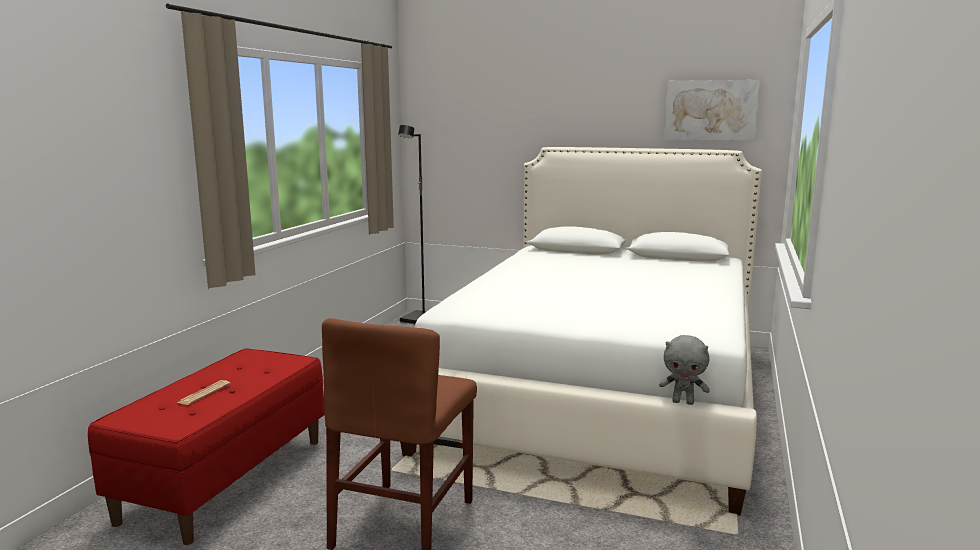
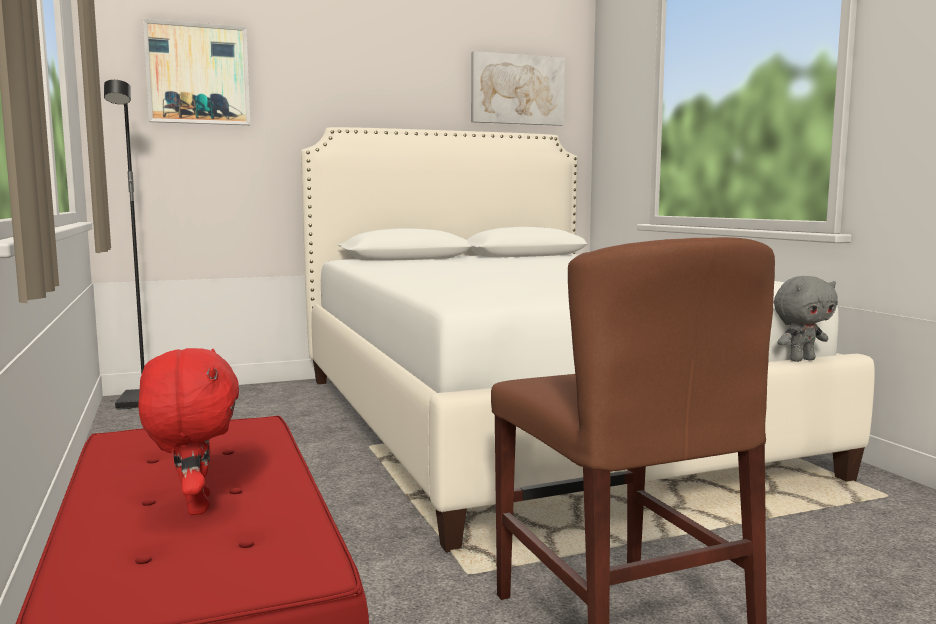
camera: 40 degrees left, 5 degrees down
(204, 393) = (194, 506): newspaper -> red plush toy
(466, 111) = (198, 74): none -> picture

